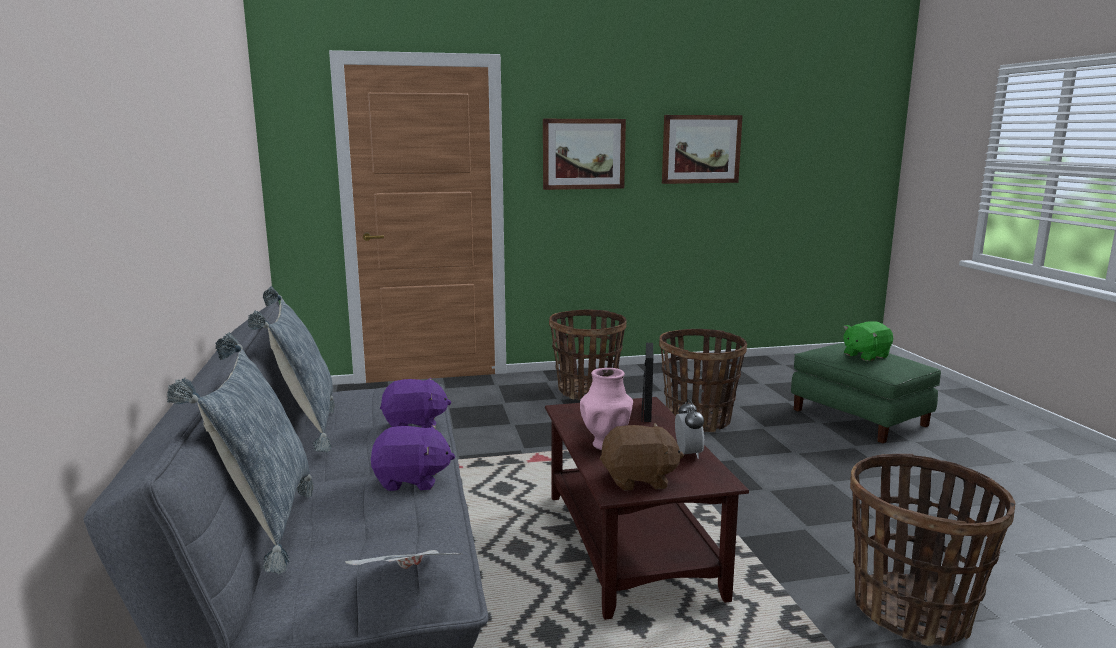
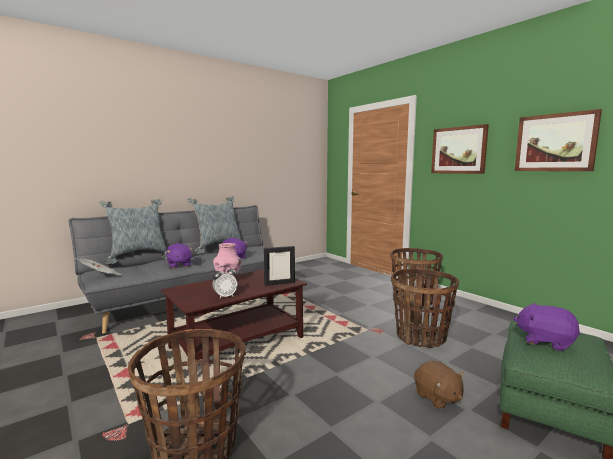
camera: 65 degrees right, 5 degrees down
(639, 479) = (189, 291): brown plush toy -> brown plush toy (437, 397)
(865, 355) = (545, 341): green plush toy -> purple plush toy

